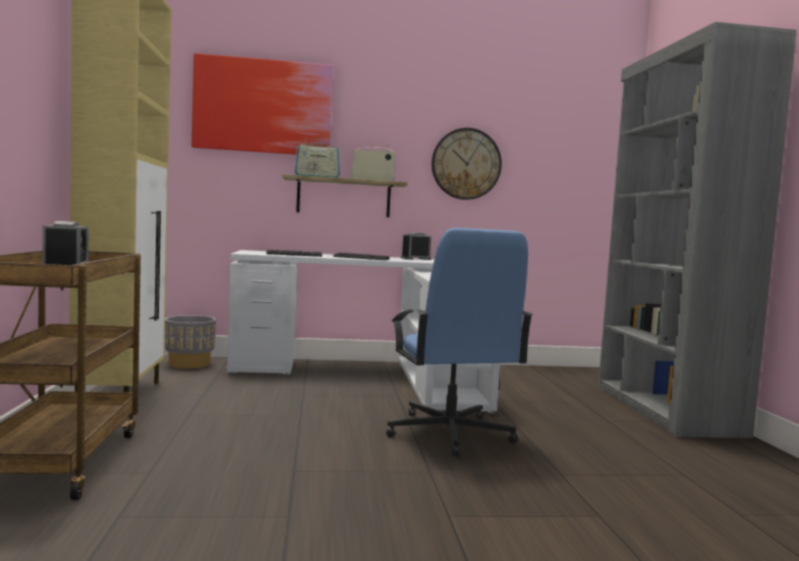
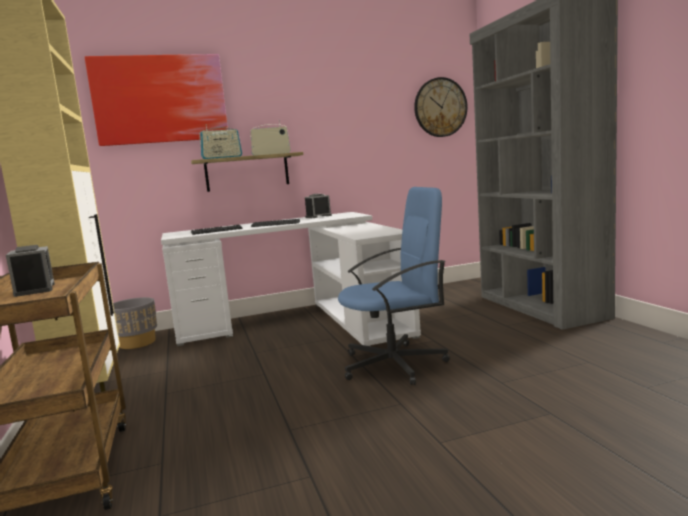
camera: 10 degrees left, 5 degrees up
(449, 434) = (395, 364): blue office chair -> blue office chair turned 75 degrees counterclockwise
(466, 164) = (346, 128): wall clock -> wall clock (440, 107)

